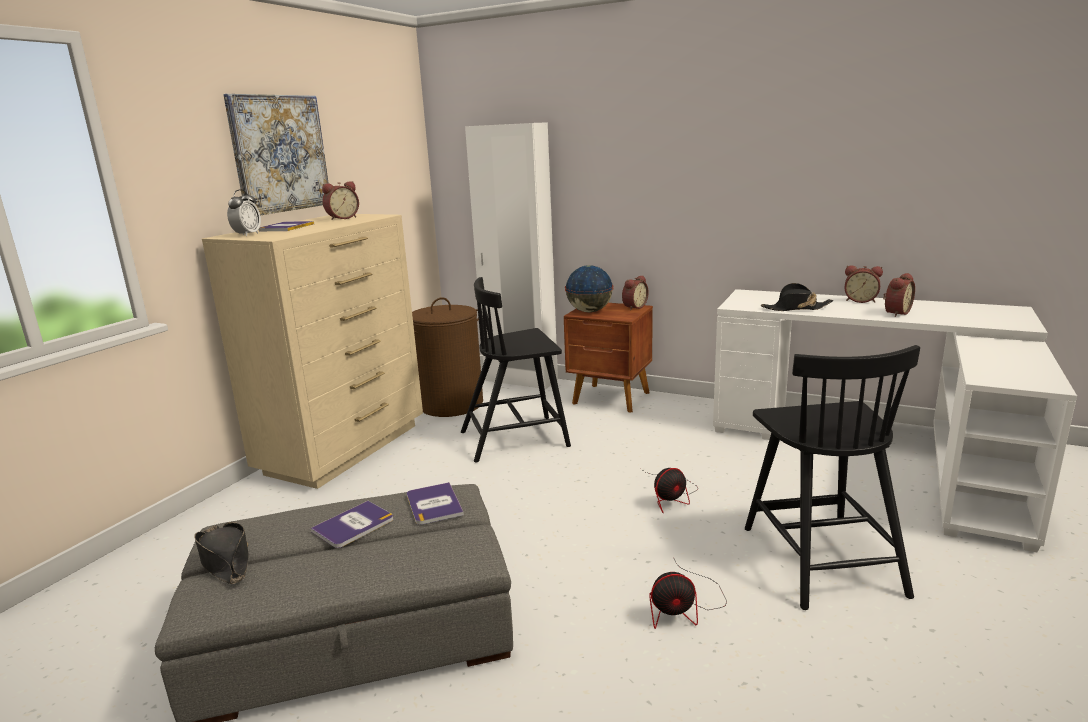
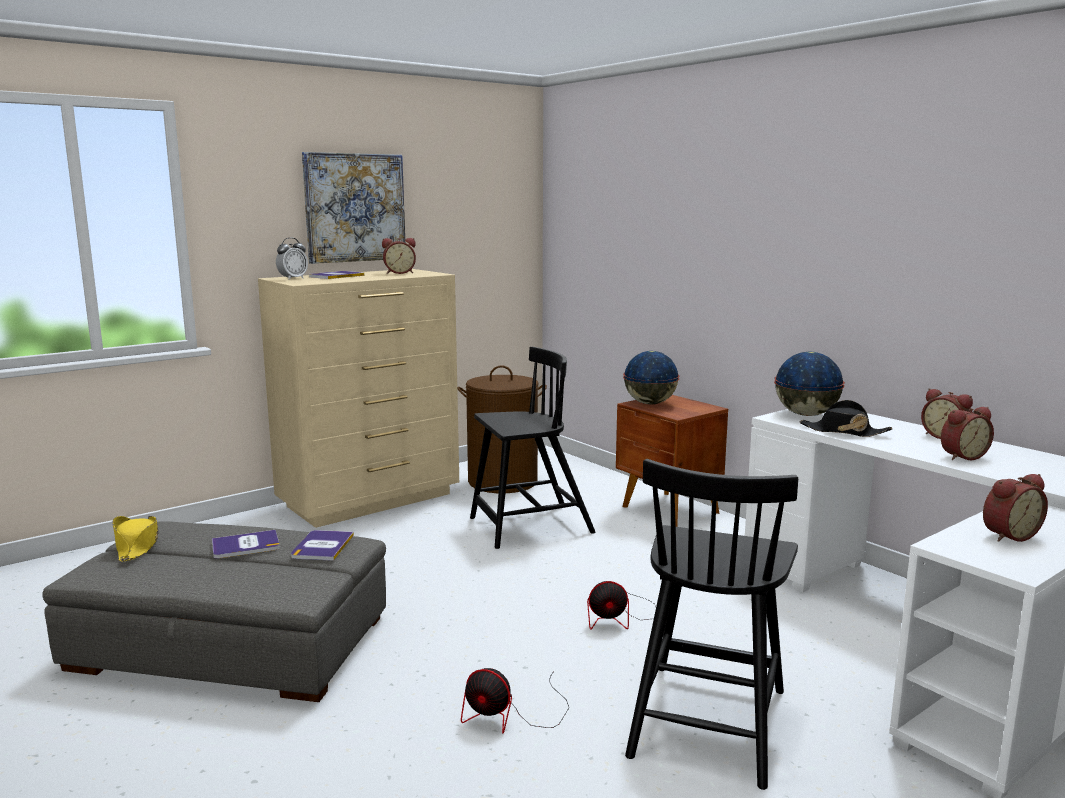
camera: 25 degrees right, 5 degrees down
(225, 560) = (137, 546): black hat -> yellow hat
(516, 438) = (529, 526): black chair -> black chair turned 150 degrees clockwise
(520, 380) = (595, 473): white wardrobe -> none
(633, 307) = (704, 407): alarm clock -> alarm clock (1007, 535)
(748, 300) = (806, 414): none -> globe

